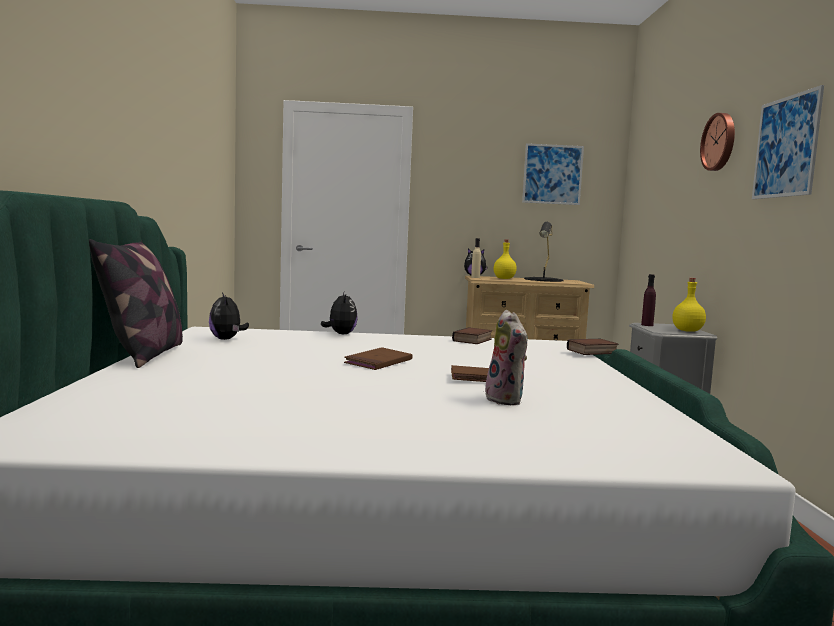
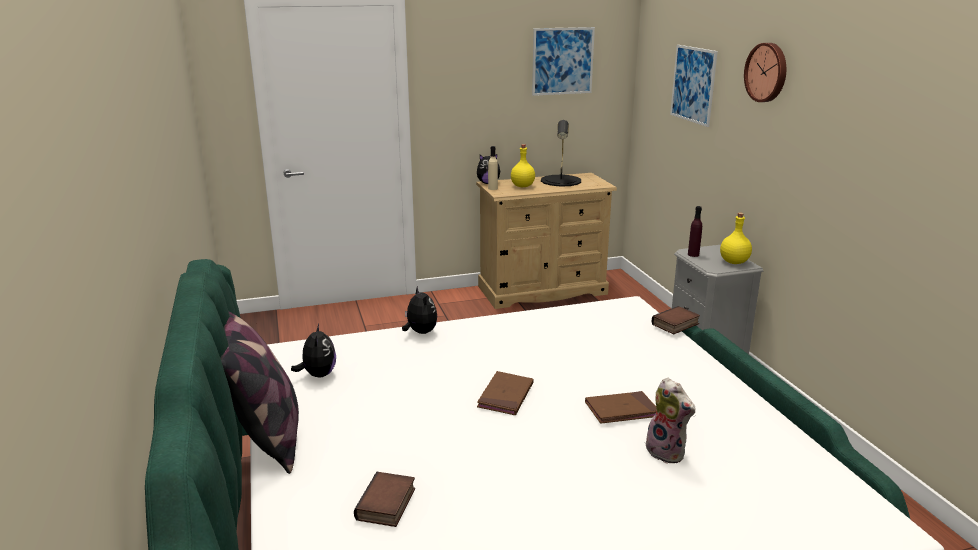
camera: 15 degrees left, 15 degrees up
(227, 339) = (318, 375): plush toy -> plush toy turned 150 degrees counterclockwise
(473, 340) = (553, 317): book -> book (387, 505)
(786, 147) = (849, 111): picture -> picture (693, 84)

